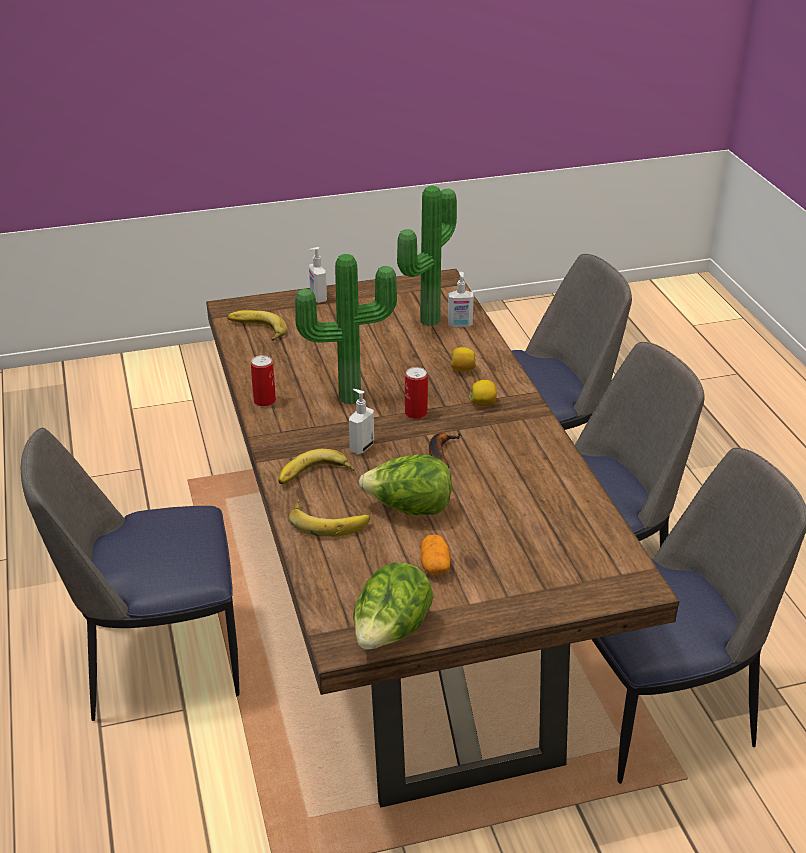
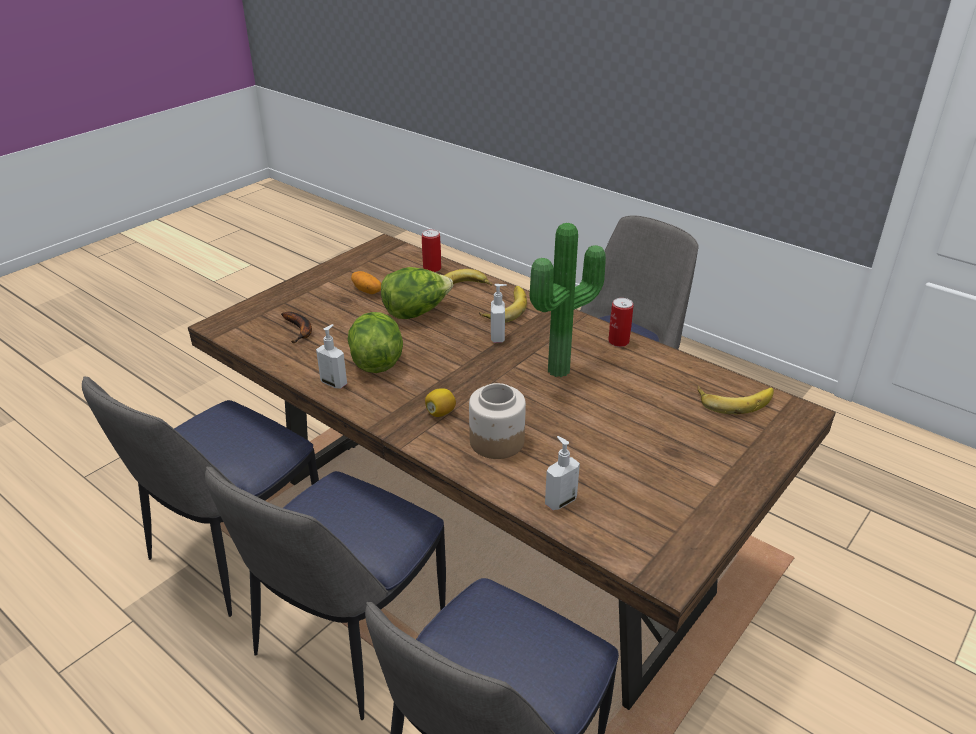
camera: 145 degrees right, 0 degrees up
(317, 298) = (749, 466): soap dispenser -> soap dispenser (334, 383)
(391, 633) = (362, 256): lettuce -> lettuce (376, 360)
(416, 413) = (489, 380): can -> can (432, 268)
(426, 320) = (603, 491): potted plant -> none
(440, 453) = (433, 356): banana -> banana (300, 330)
(462, 369) = (496, 441): lemon -> jar

